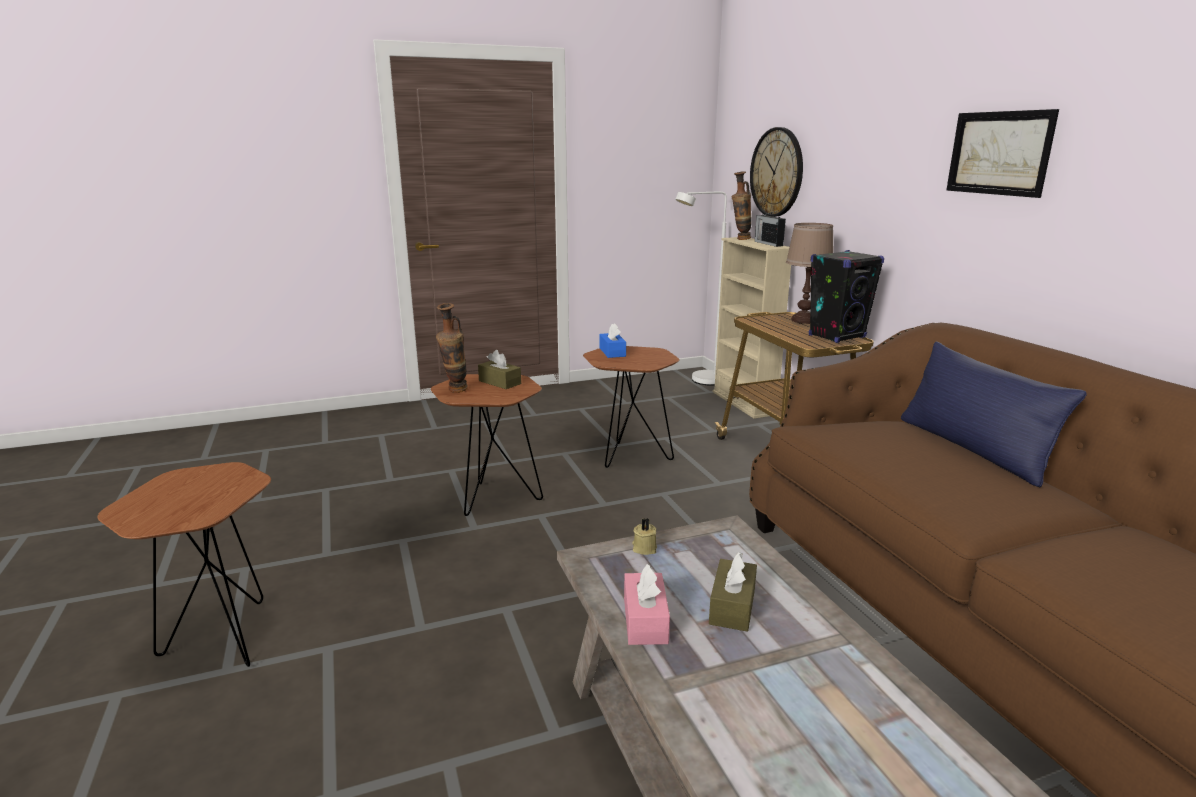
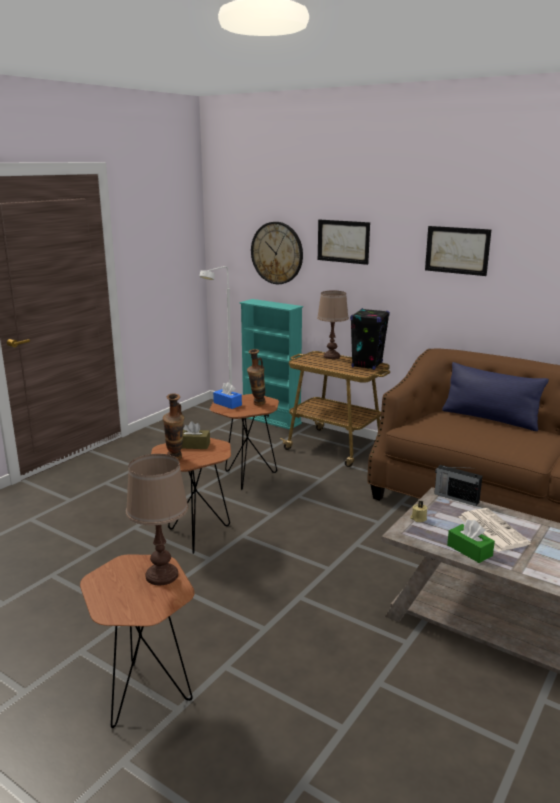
camera: 35 degrees left, 0 degrees up
(225, 494) = (161, 576): none -> brown table lamp
(645, 620) = (469, 550): pink tissue box -> green tissue box
(732, 606) = (491, 530): brown tissue box -> newspaper
(740, 239) = (255, 302): vase -> vase (257, 405)
(744, 403) = (271, 420): beige bookcase -> turquoise bookcase
(768, 243) = (281, 304): radio -> radio (455, 497)
(848, 150) = (343, 241): none -> picture

